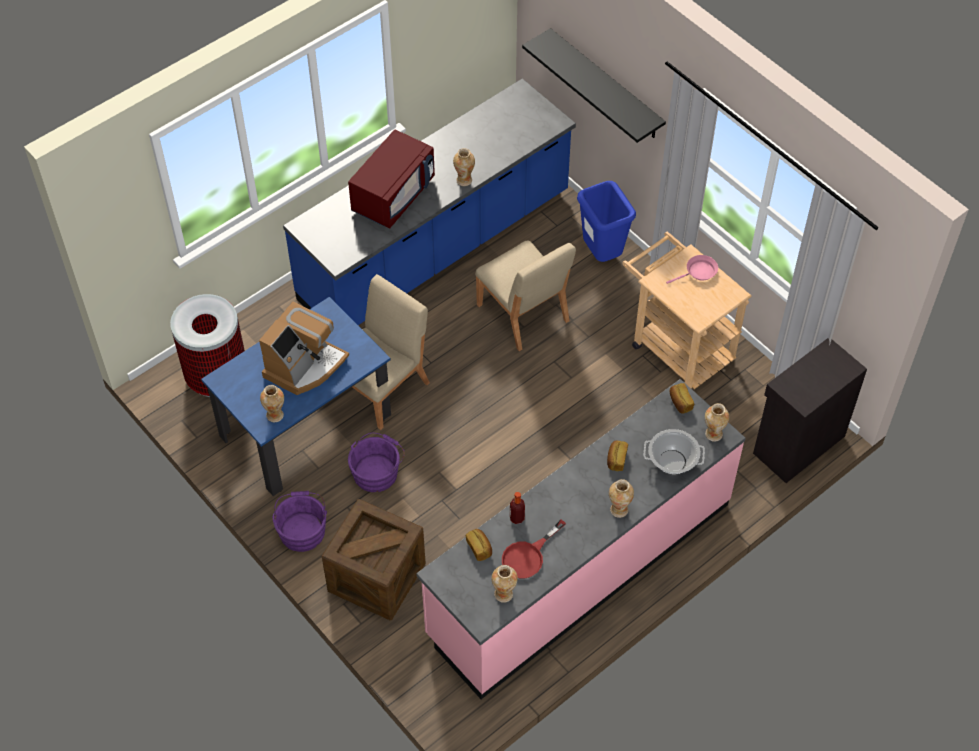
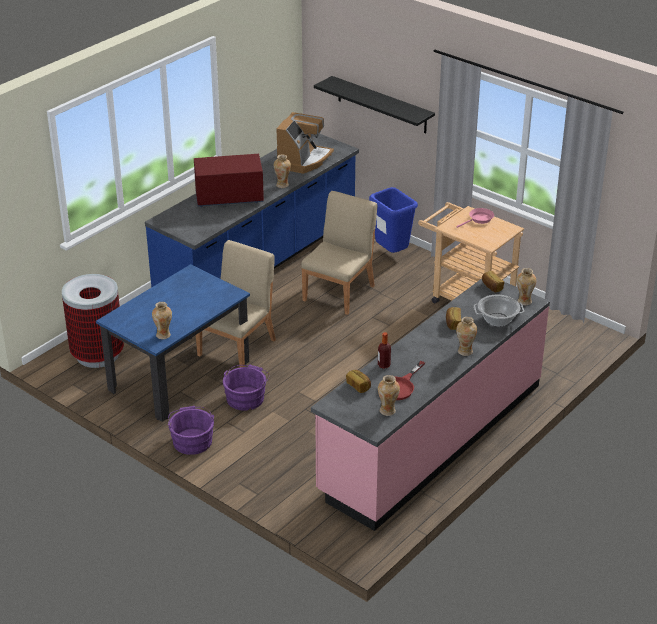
camera: 10 degrees left, 20 degrees down
(305, 366) = (181, 304): coffee machine -> coffee machine (303, 161)
(376, 577) = (263, 463): crate -> none
(393, 195) = (228, 197): red microwave -> red microwave turned 120 degrees counterclockwise
(523, 314) = (339, 292): beige chair -> beige chair turned 105 degrees counterclockwise
(797, 444) = (580, 344): black cabinet -> none

